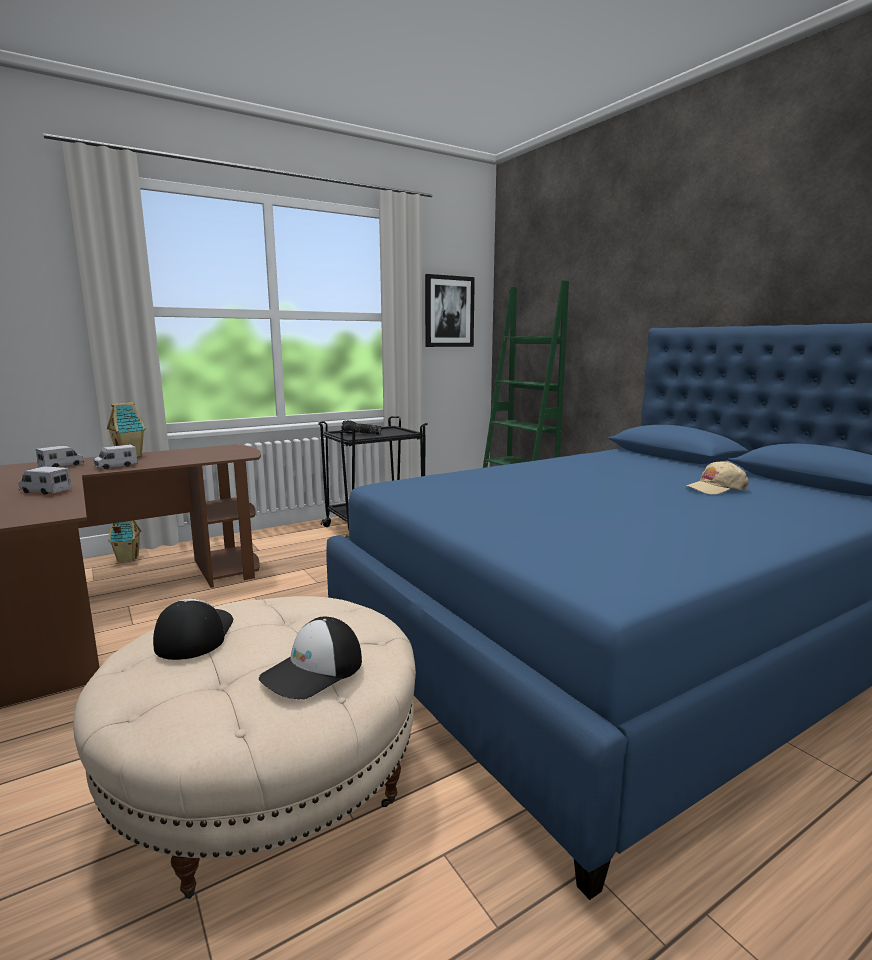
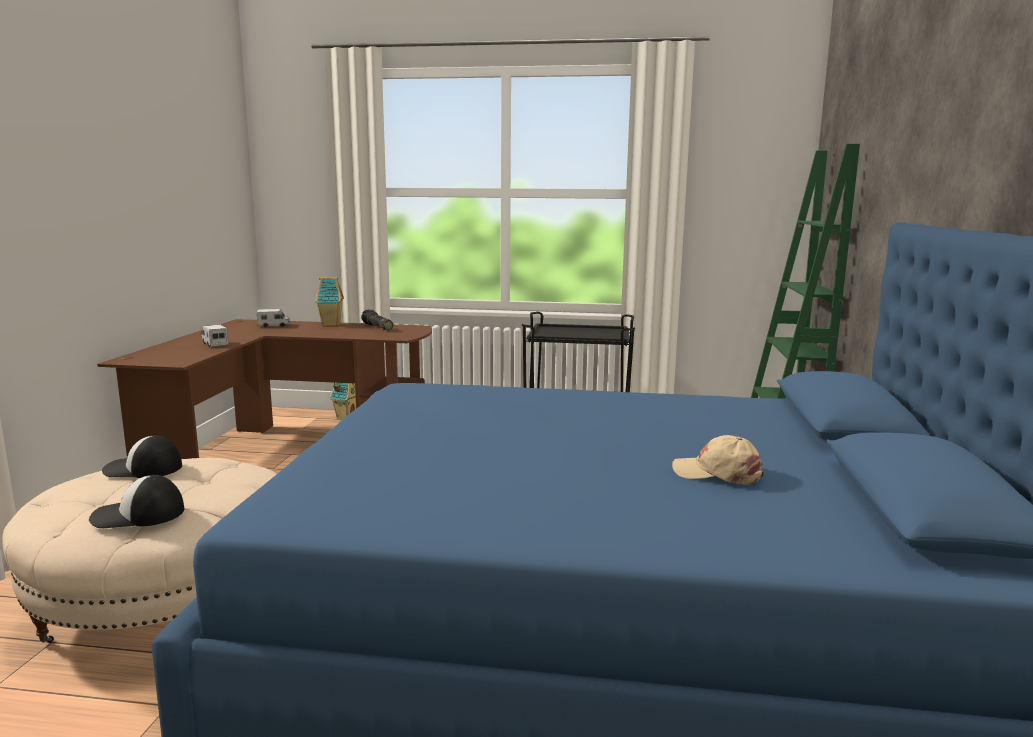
camera: 40 degrees right, 0 degrees up
(116, 466) = (299, 332): toy truck -> none
(194, 635) = (143, 469): cap -> cap turned 120 degrees counterclockwise
(361, 434) = (567, 331): flashlight -> flashlight (377, 327)
(449, 311) = (736, 185): picture -> none

